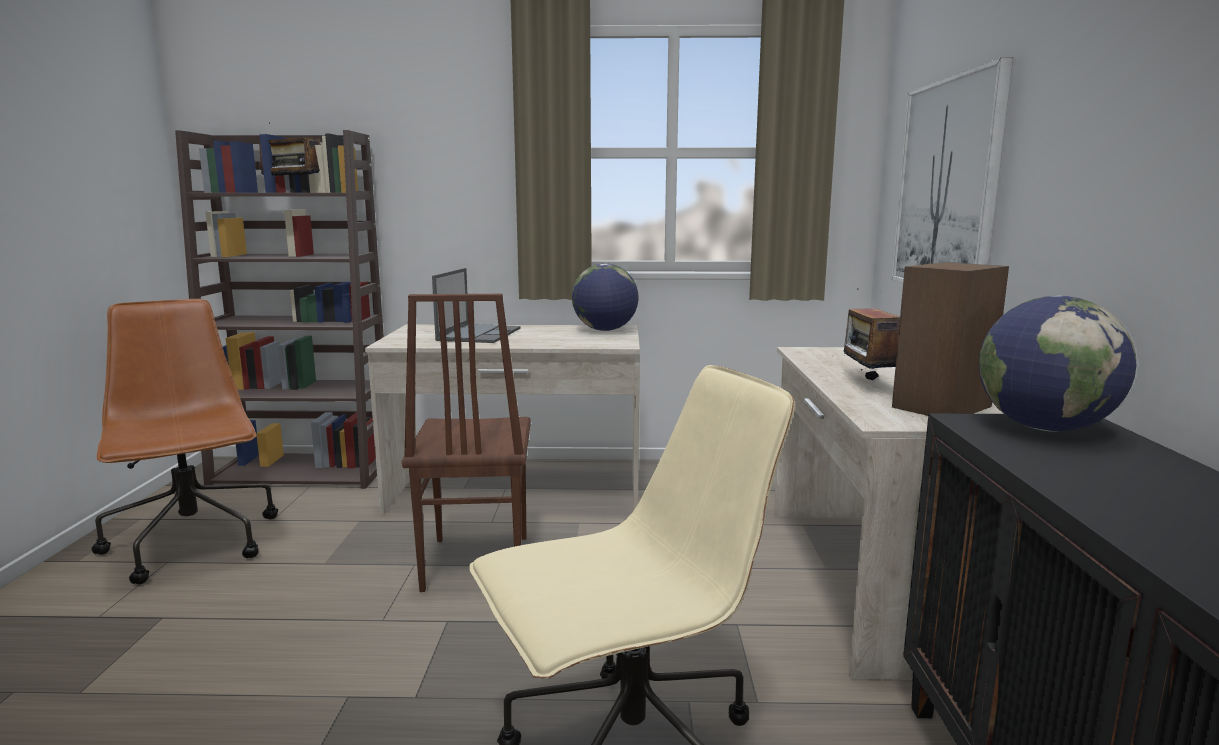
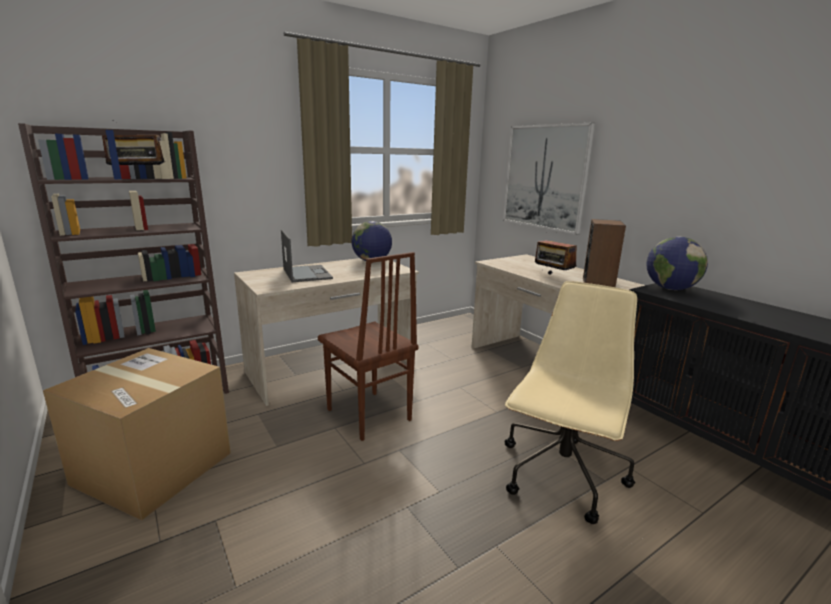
camera: 35 degrees left, 5 degrees up
(194, 544) = (153, 468): brown office chair -> cardboard box

